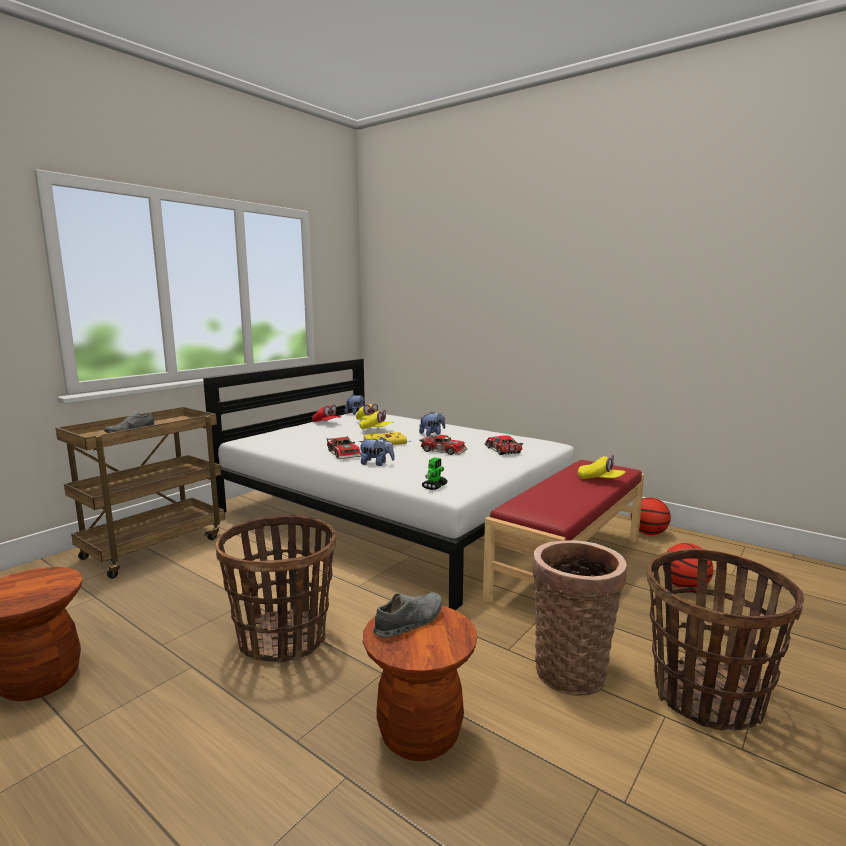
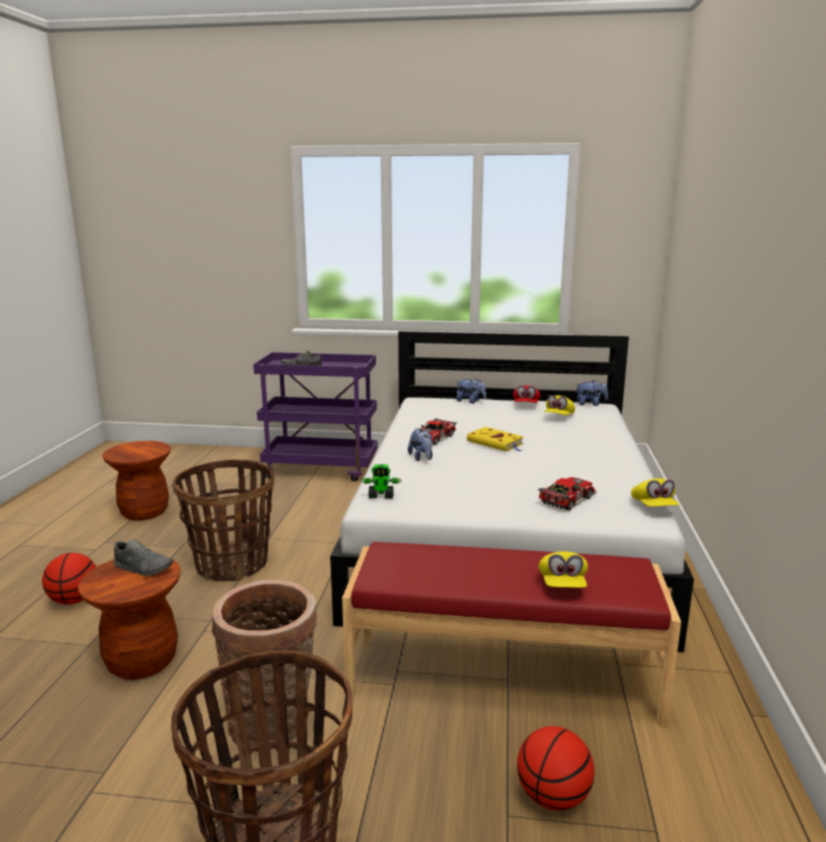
camera: 60 degrees right, 5 degrees up
(154, 547) = (322, 469): brown cart -> purple cart
(376, 430) = (534, 428): yellow cap -> yellow cap (653, 507)
(432, 434) = (570, 453): plush toy -> plush toy (470, 401)
(444, 450) = (514, 472): toy car -> none
(648, 533) = (714, 734): basketball -> basketball (74, 600)

